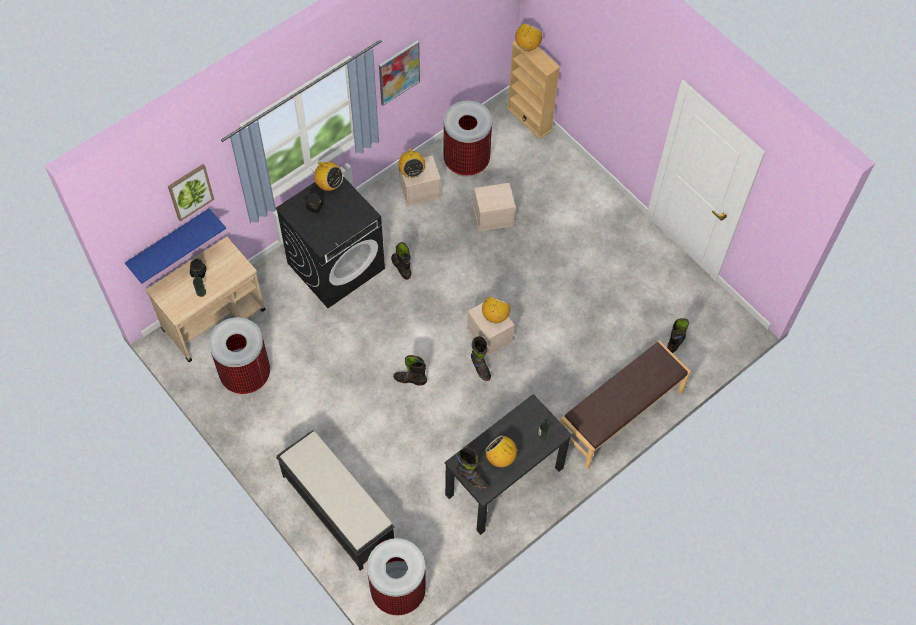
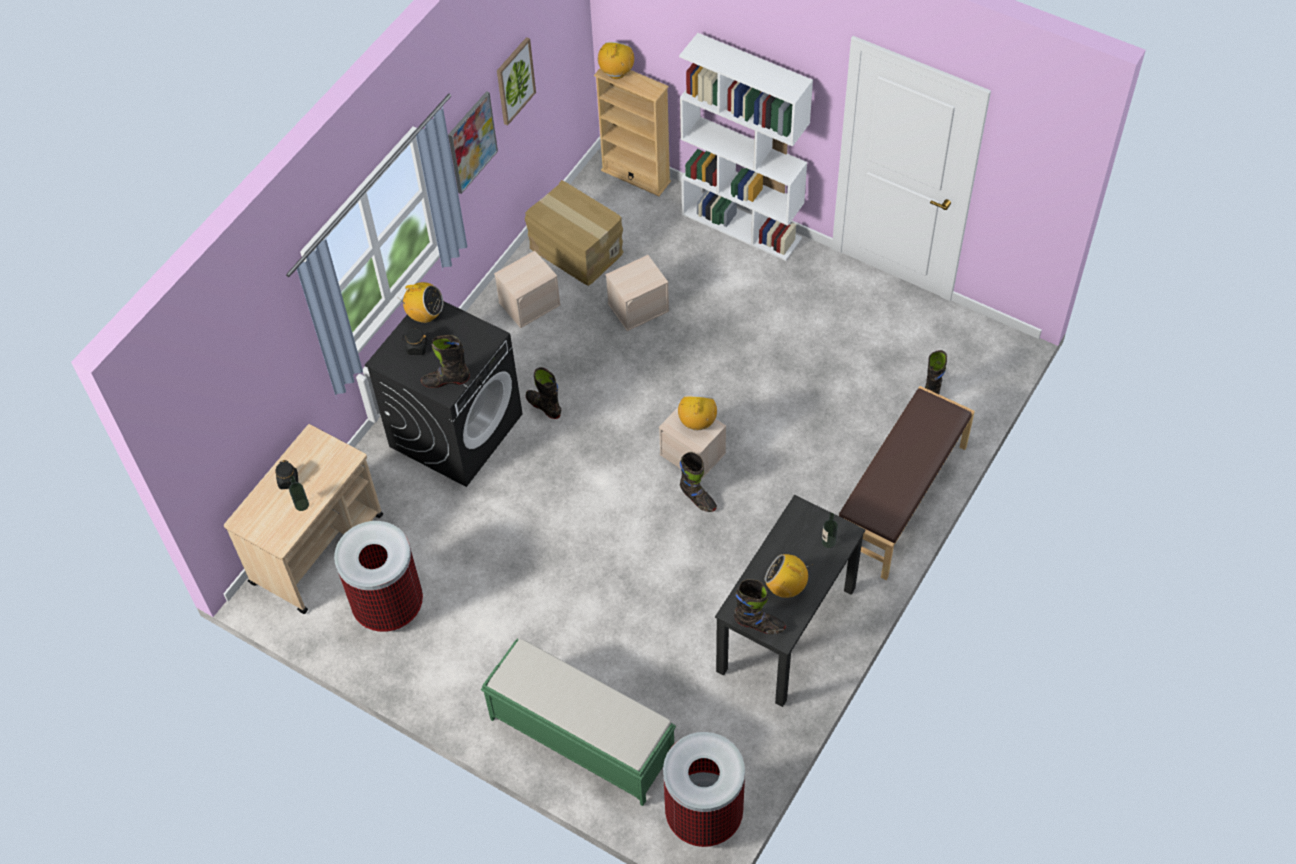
camera: 15 degrees left, 5 degrees down
(169, 242) = (241, 446): blue shelf -> none
(190, 191) = (256, 364): picture -> picture (514, 81)
(337, 509) = (580, 737): black bench -> green bench
(410, 379) = (611, 542): black boot -> black boot (446, 380)
(411, 172) = (516, 279): radio -> none
(466, 161) = (575, 250): trash can -> cardboard box
(589, 179) = (742, 226): none -> white bookcase

